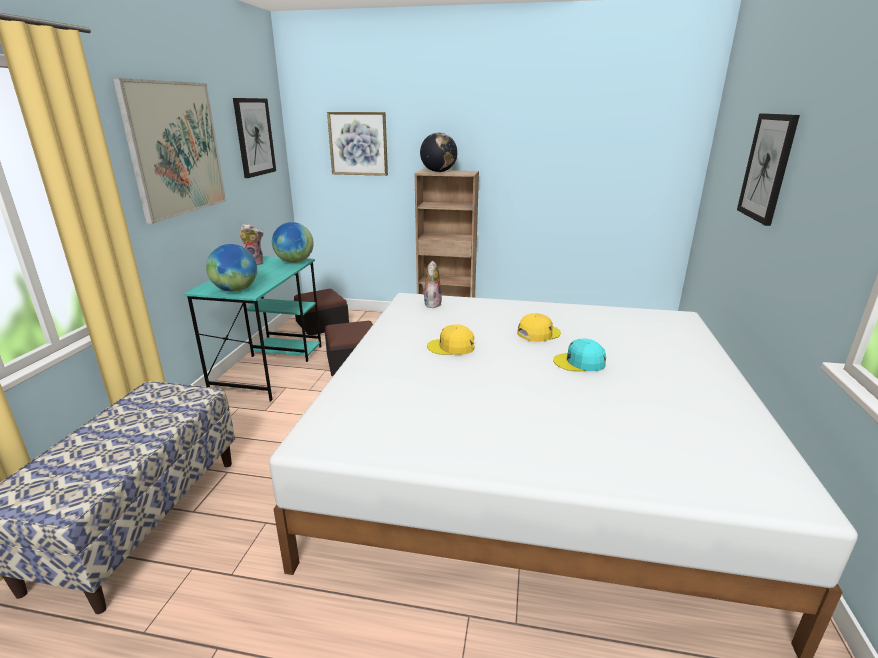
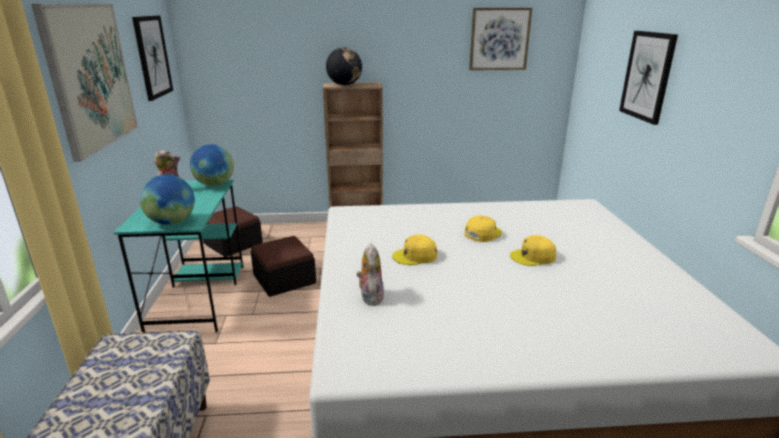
camera: 15 degrees left, 0 degrees up
(358, 144) = (257, 59): picture -> picture (499, 39)
(431, 303) = (370, 215): plush toy -> plush toy (370, 297)
(579, 362) = (533, 257): turquoise cap -> yellow cap

